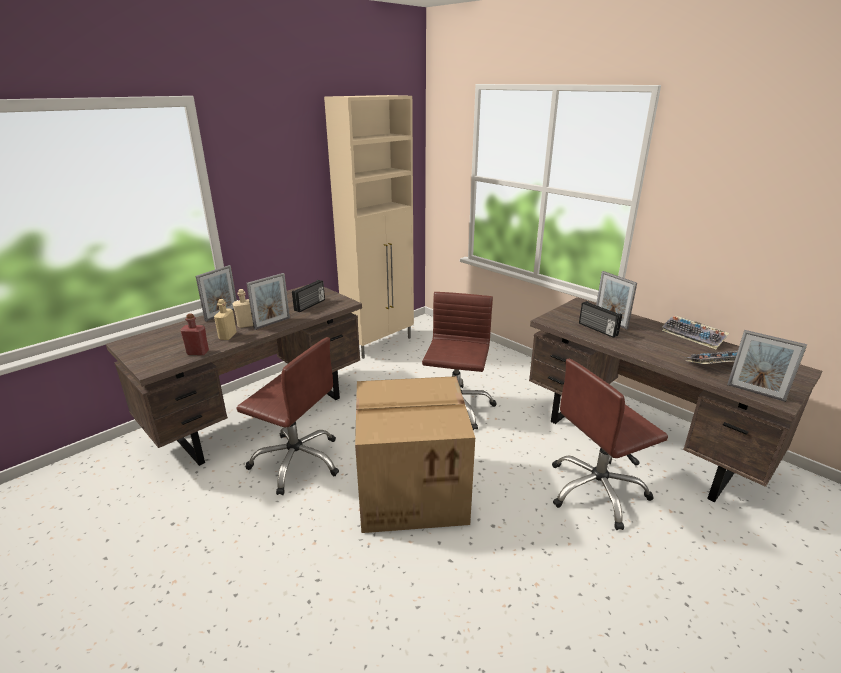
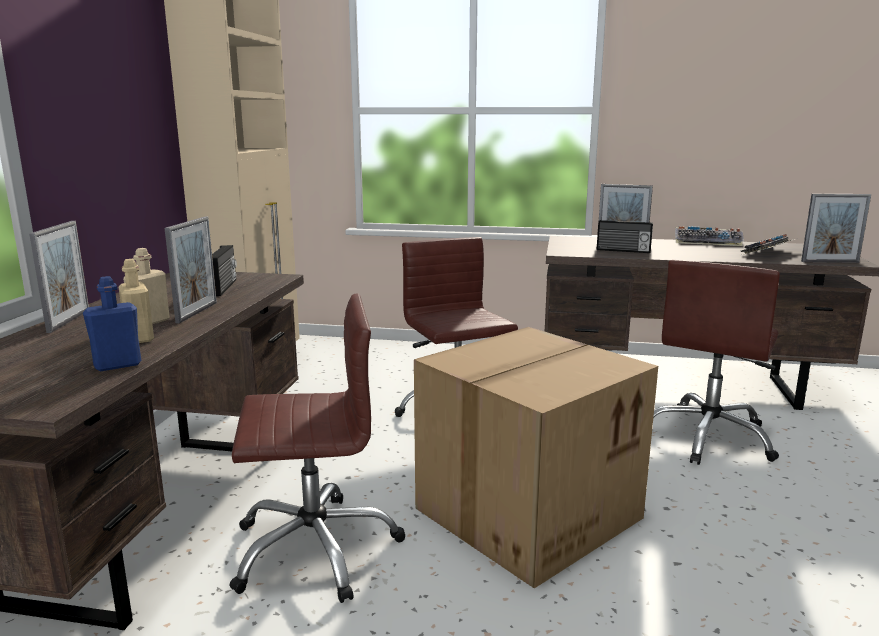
camera: 35 degrees left, 10 degrees down
(198, 352) = (117, 365): red bottle -> blue bottle

